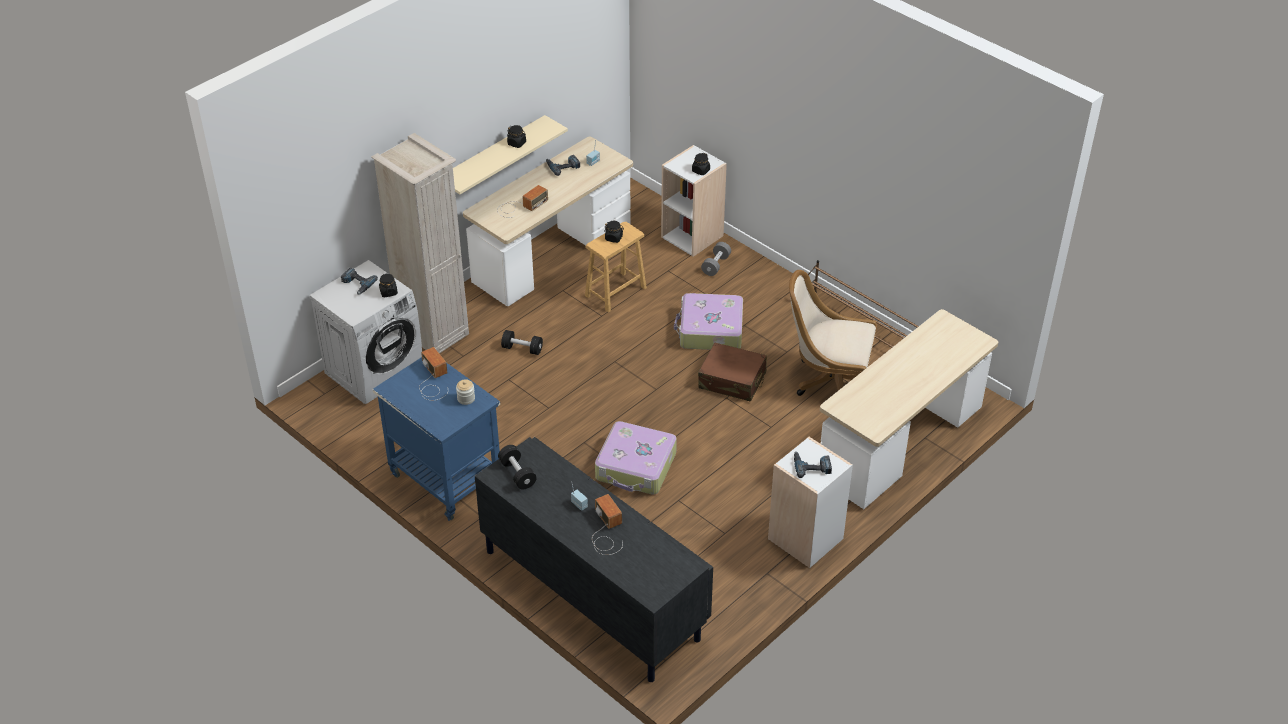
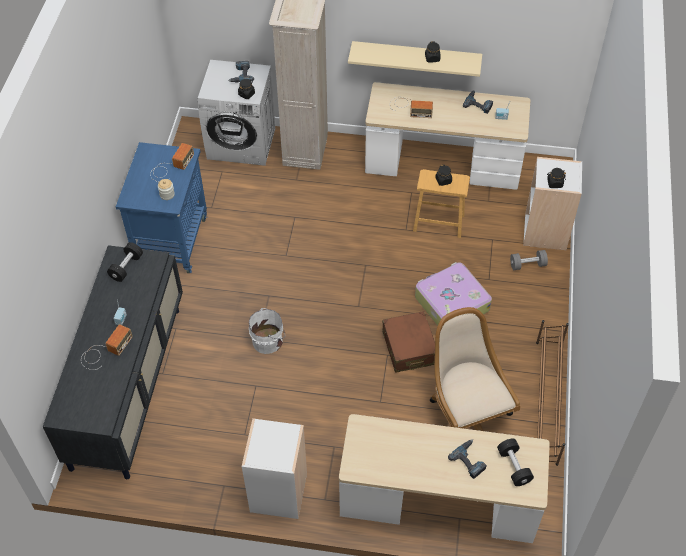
camera: 55 degrees right, 10 degrees up
(522, 349) = (331, 206): black dumbbell -> black dumbbell (514, 466)
(636, 467) = (269, 340): suitcase -> white bucket
(811, 466) = (270, 445): power drill -> power drill (470, 460)

